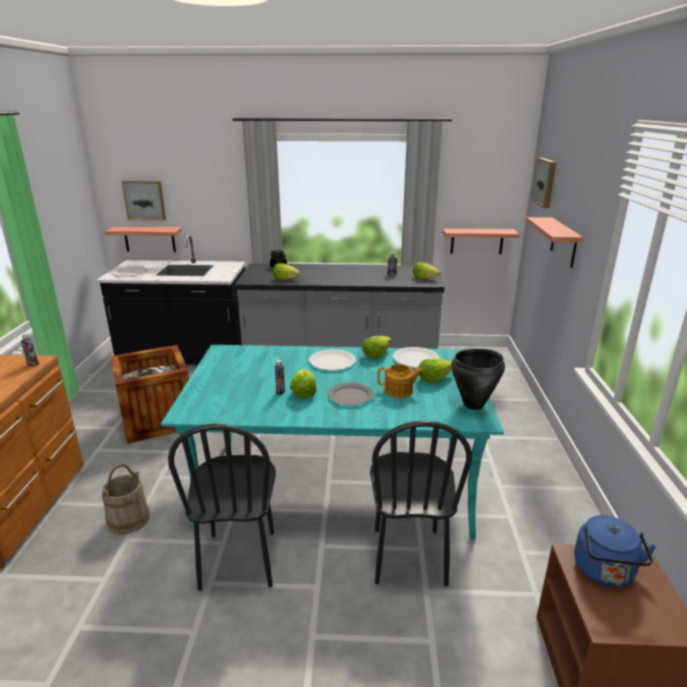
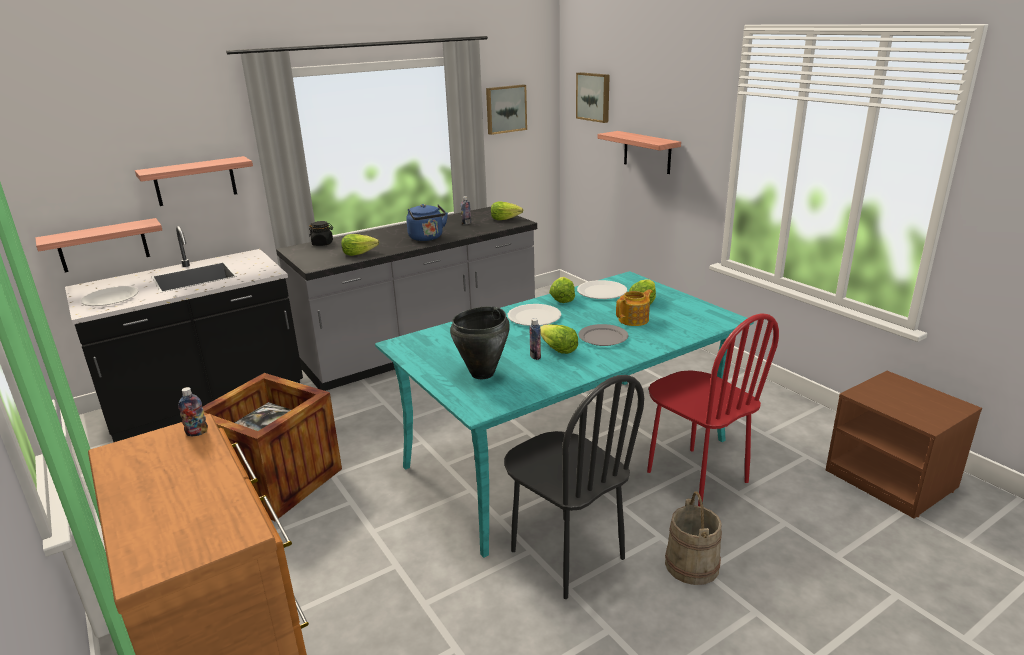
camera: 35 degrees left, 0 degrees up
(128, 519) = (398, 586): beige bucket -> beige bucket (692, 565)
(144, 200) = (88, 186): picture -> picture (505, 109)
(408, 556) = (696, 477): black chair -> red chair
(474, 405) = (705, 310): black cooking pot -> black cooking pot (483, 374)
(477, 241) = (520, 172): shelf -> shelf (195, 181)
(605, 572) = (888, 395): blue kettle -> blue kettle (427, 238)

